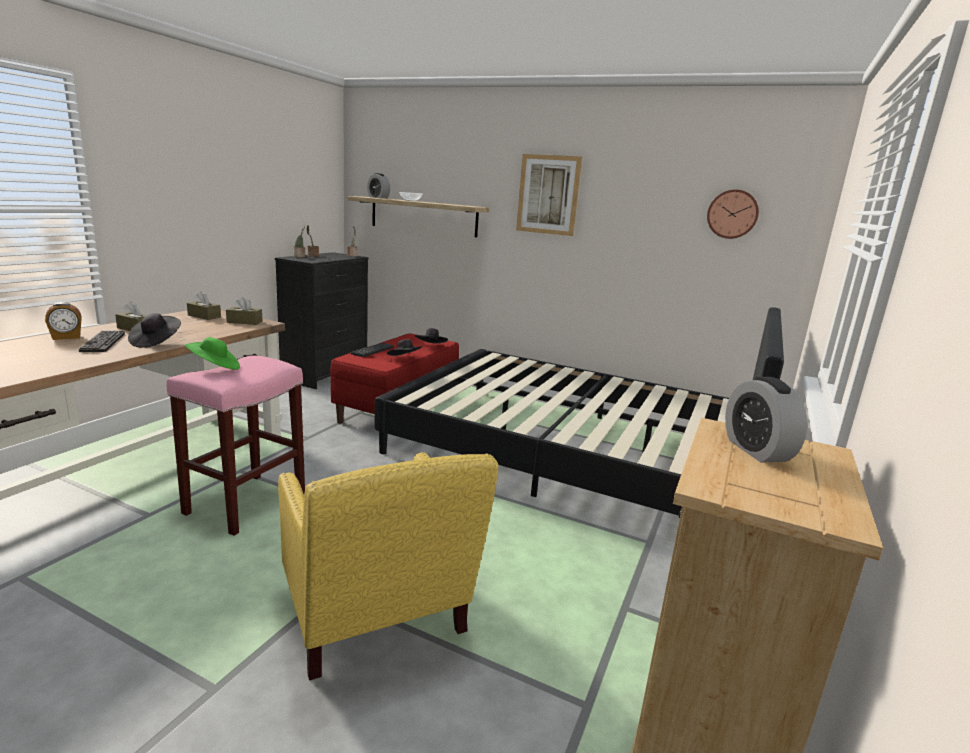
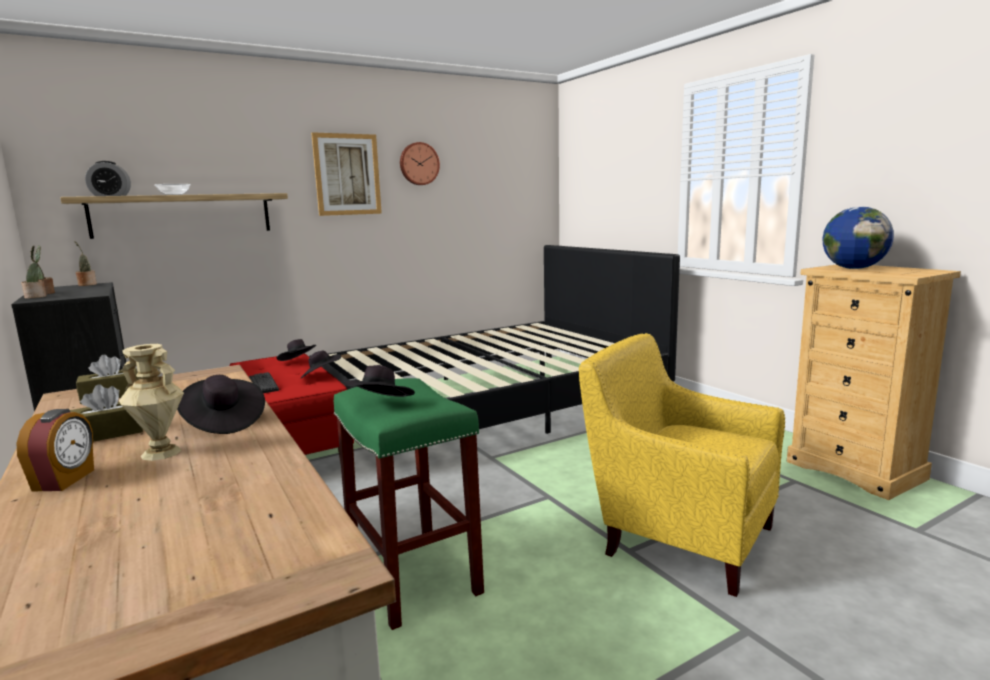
camera: 55 degrees left, 5 degrees down
(103, 342) = (160, 453): keyboard -> beige vase
(214, 368) = (379, 406): green hat -> black hat
(244, 322) = (195, 379): brown tissue box -> none
(245, 504) = (415, 577): pink stool -> green stool
(375, 619) = (679, 534): yellow armchair -> yellow armchair turned 150 degrees counterclockwise
(732, 214) = (502, 178): wall clock -> wall clock (419, 164)
(756, 450) = (853, 268): alarm clock -> globe

